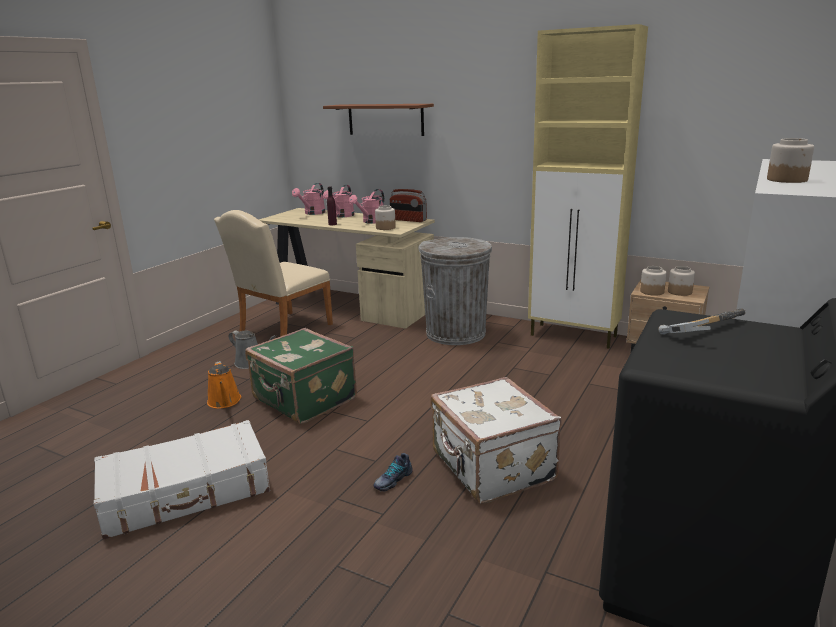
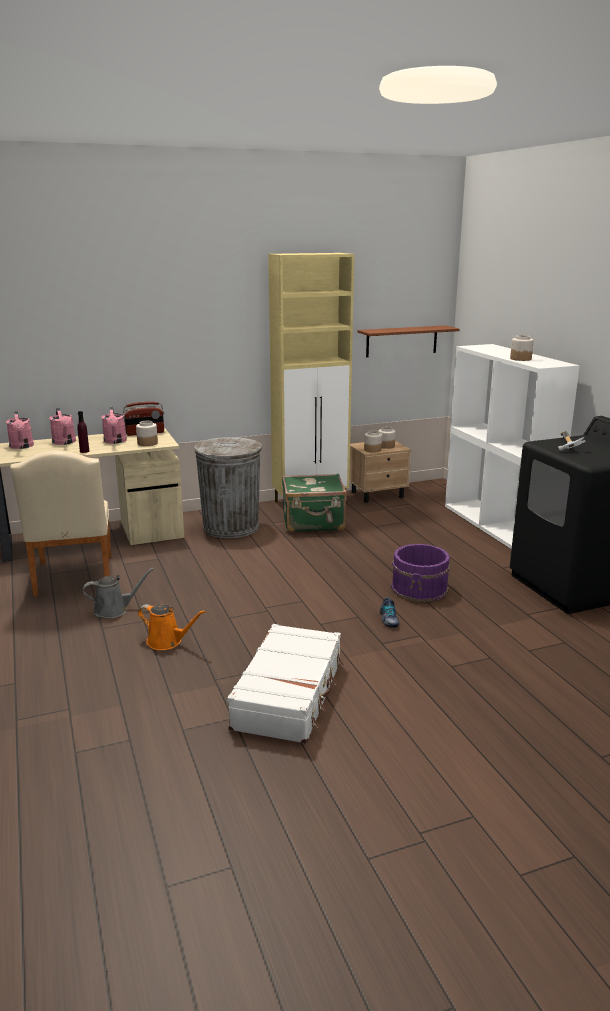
camera: 50 degrees left, 0 degrees up
(303, 400) = (228, 611): green suitcase -> green suitcase (313, 523)
(385, 119) = (101, 334): brown shelf -> brown shelf (401, 341)
(491, 468) = (420, 588): white suitcase -> purple bucket

